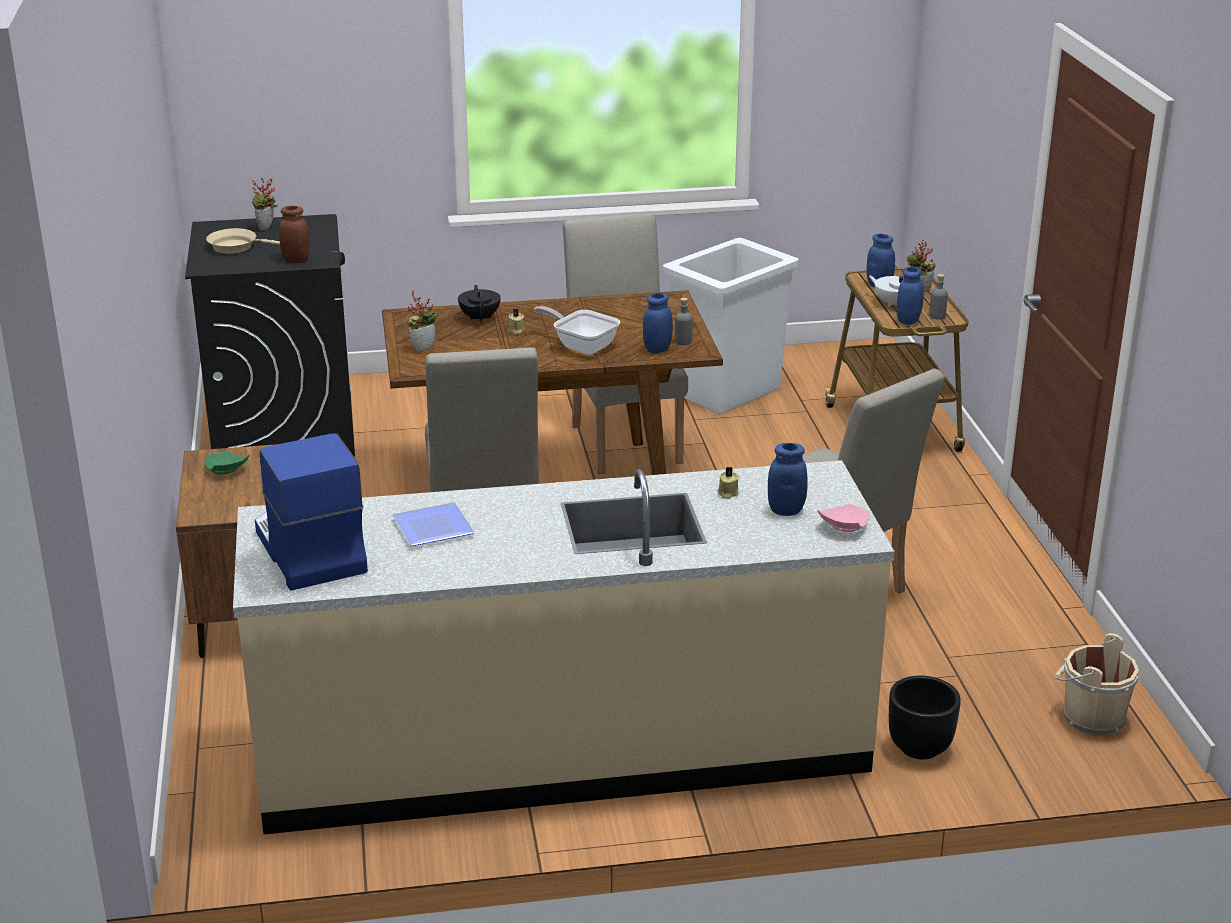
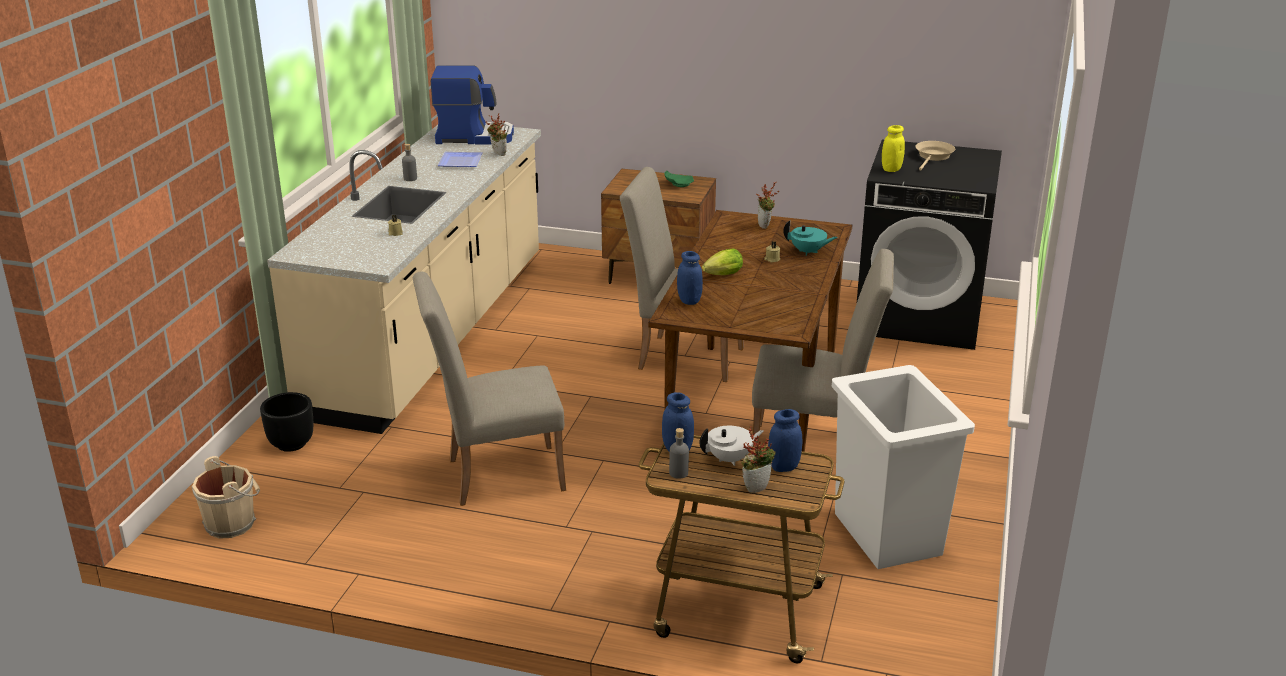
camera: 115 degrees right, 0 degrees up
(266, 228) = (971, 168): potted plant -> potted plant (497, 154)
(296, 260) = (891, 169): brown jar -> yellow jar
(480, 318) = (808, 252): black teapot -> turquoise teapot
(581, 346) = (721, 275): frying pan -> lettuce
(683, 341) = (695, 314): grey bottle -> grey bottle (410, 178)
(786, 510) = (353, 243): blue jar -> none
(843, 526) = (312, 253): pink plate -> none

